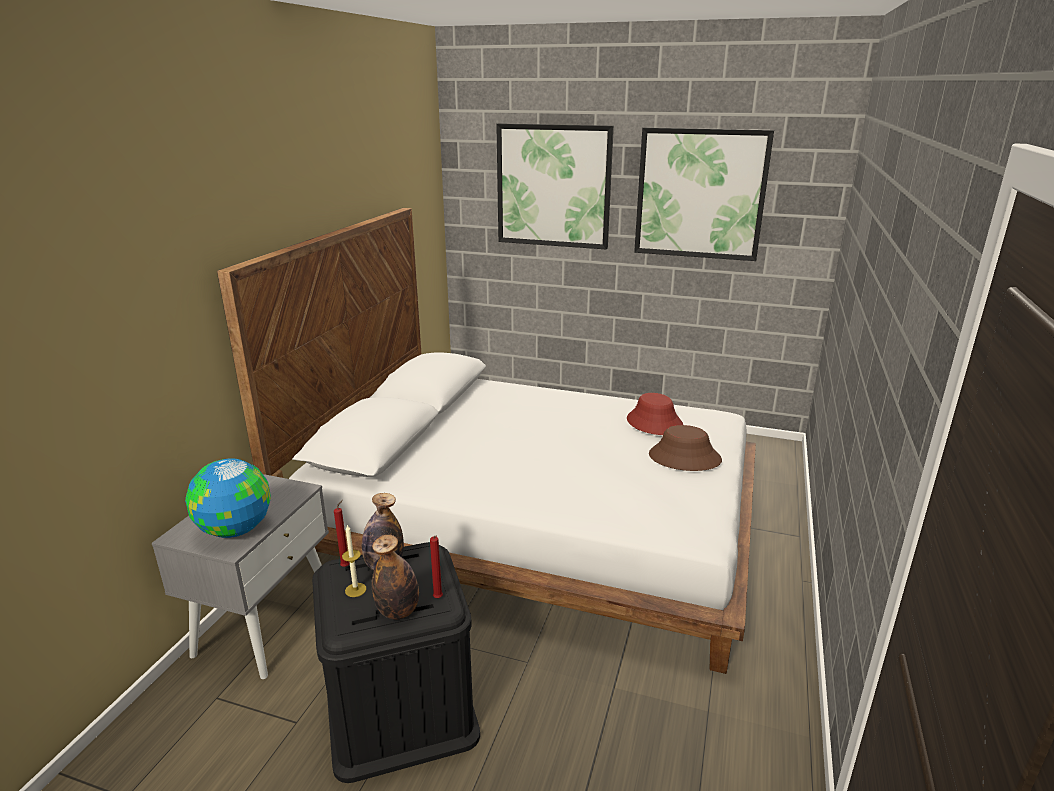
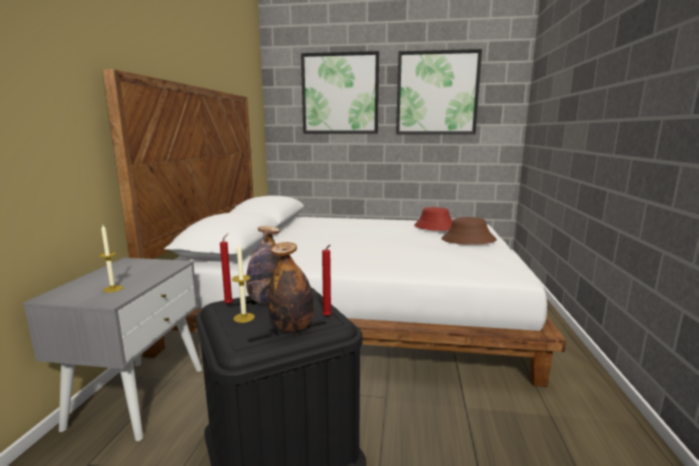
camera: 10 degrees left, 10 degrees down
(234, 530) = (113, 289): globe -> candle

